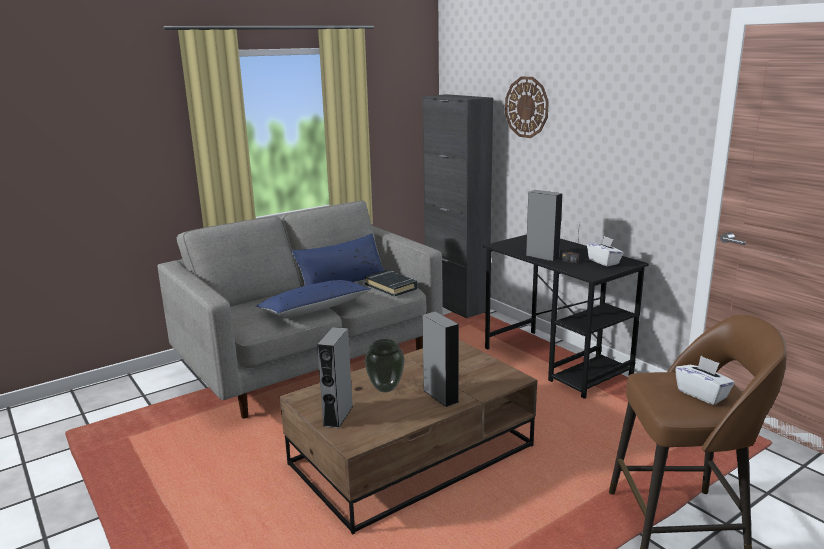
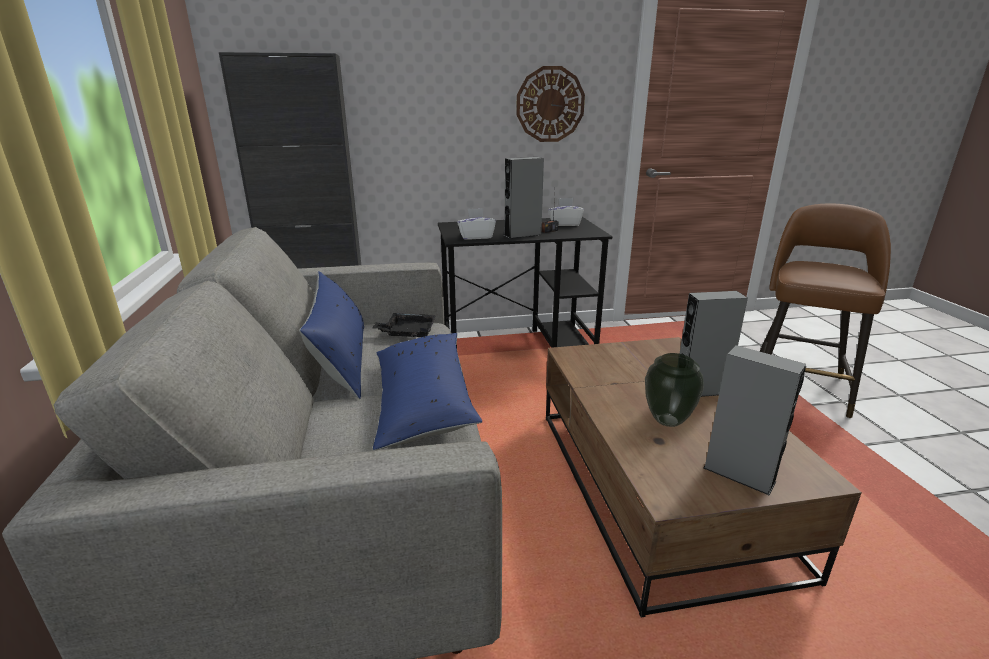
camera: 65 degrees left, 5 degrees up
(391, 286) = (408, 332): black book -> black tray
(526, 107) = (396, 68): wall clock -> wall clock (550, 104)
(702, 394) = (837, 270): white tissue box -> white tissue box (476, 237)

